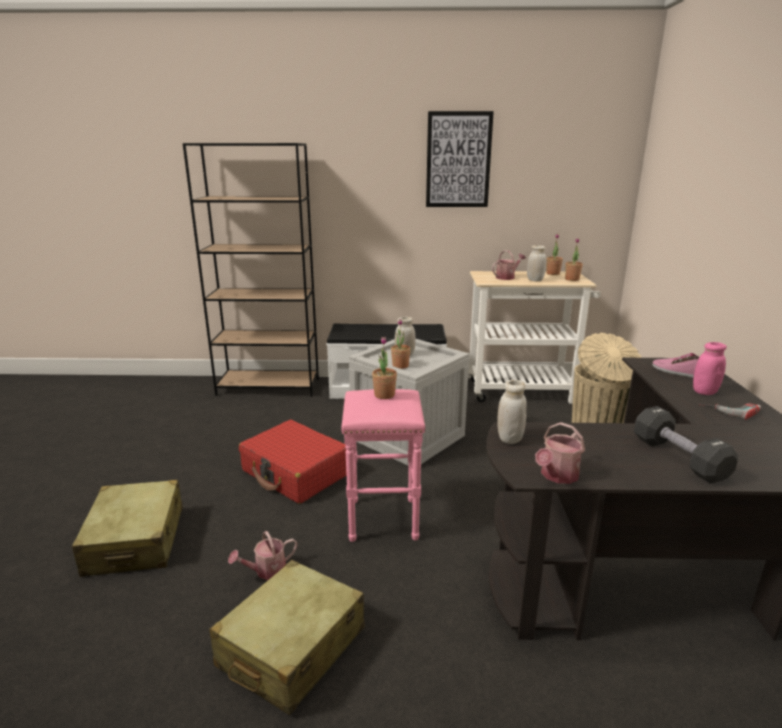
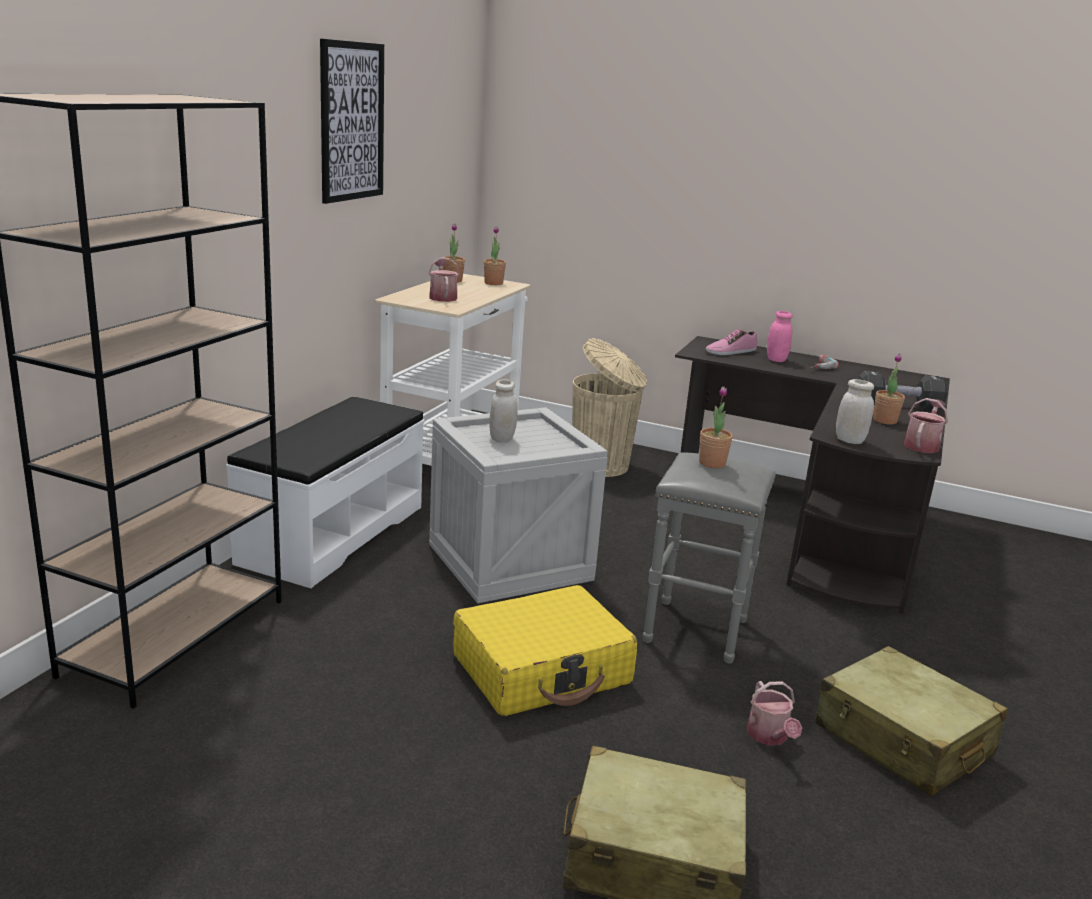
camera: 70 degrees left, 0 degrees up
(296, 473) = (542, 670): red suitcase -> yellow suitcase
(381, 518) = (693, 631): pink stool -> grey stool
(400, 366) = (541, 450): potted plant -> potted plant (884, 420)
(535, 280) = (476, 293): white jar -> none
(557, 476) = (922, 445): watering can -> watering can turned 120 degrees counterclockwise

